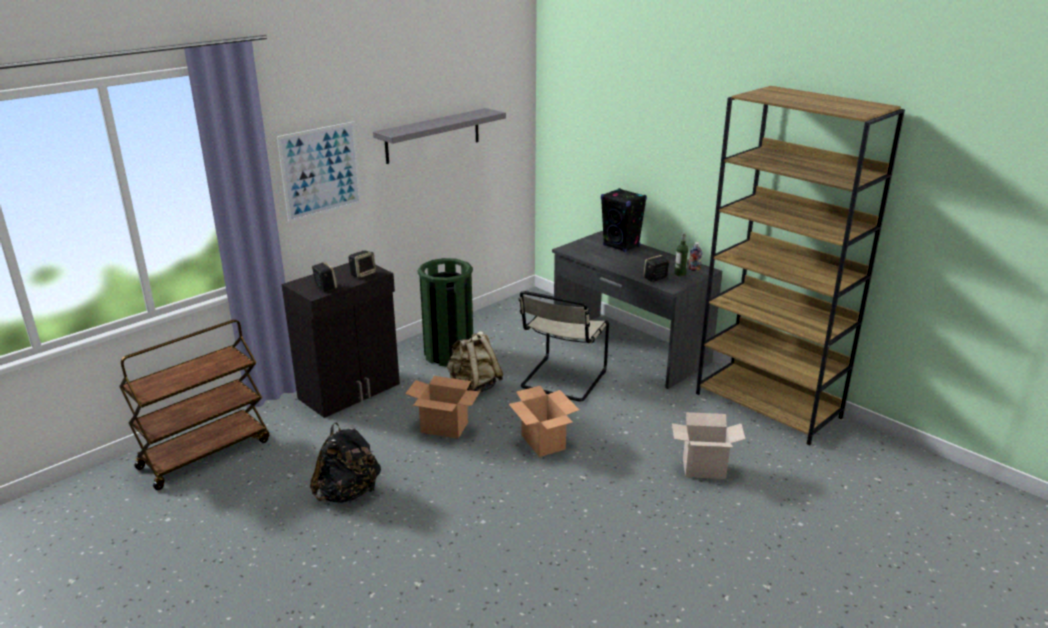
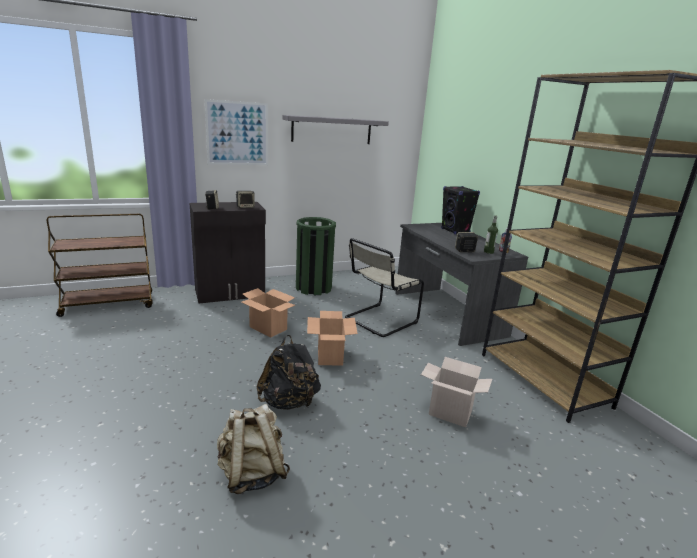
camera: 20 degrees right, 5 degrees down
(348, 493) = (163, 350): black backpack -> black backpack (289, 402)
(474, 387) = (312, 309): beige backpack -> beige backpack (251, 474)

